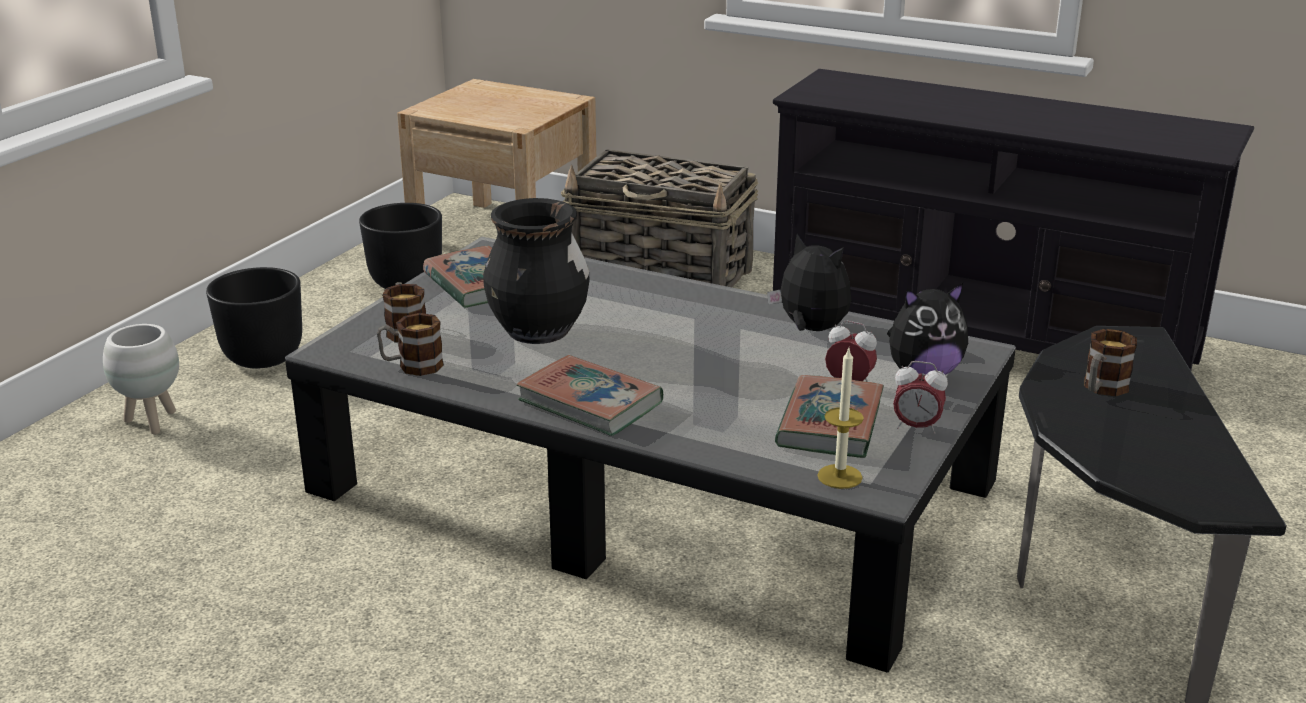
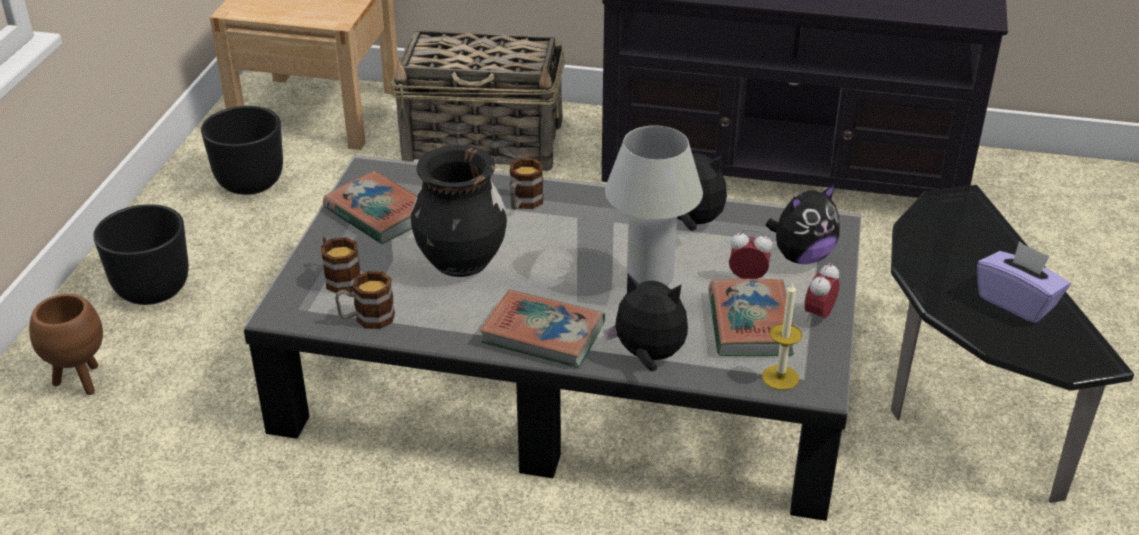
camera: 15 degrees left, 10 degrees up
(152, 422) = (80, 381): white planter -> brown planter
(696, 437) = (648, 356): none -> plush toy
(737, 369) = (650, 277): none -> white table lamp
(916, 427) = (819, 315): alarm clock -> alarm clock turned 120 degrees clockwise
(1102, 389) = (955, 259): mug -> mug (523, 203)
(1160, 437) = (1017, 302): none -> purple tissue box

